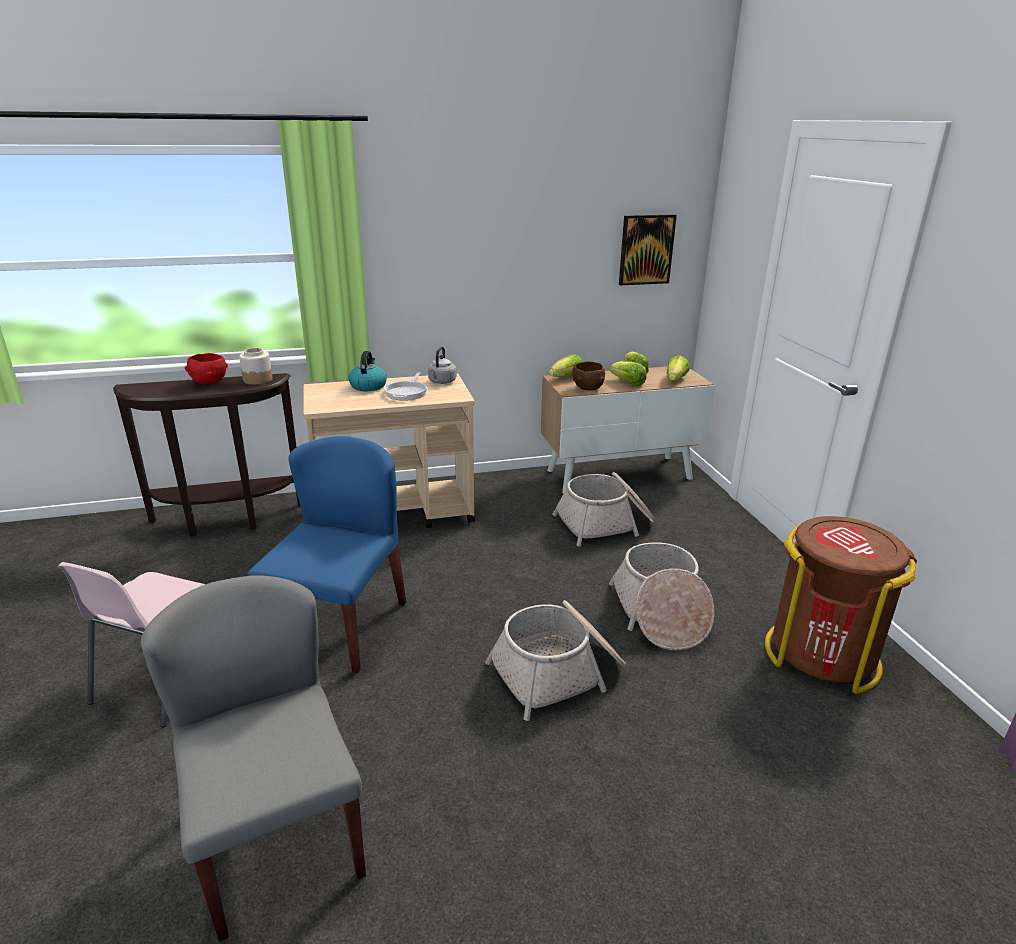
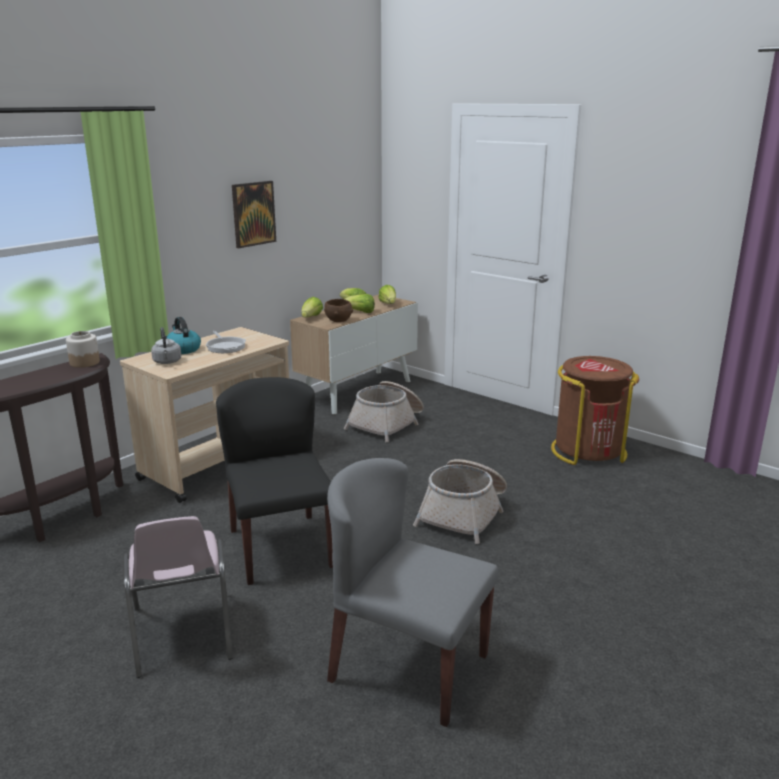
camera: 35 degrees left, 5 degrees down
(209, 383) = (40, 375): red bowl -> none
(340, 626) = (280, 547): blue chair -> black chair
(441, 382) = (240, 334): grey kettle -> grey kettle (167, 362)
(646, 249) = (345, 205): picture -> picture (253, 214)
(659, 613) = (483, 462): basket -> none

